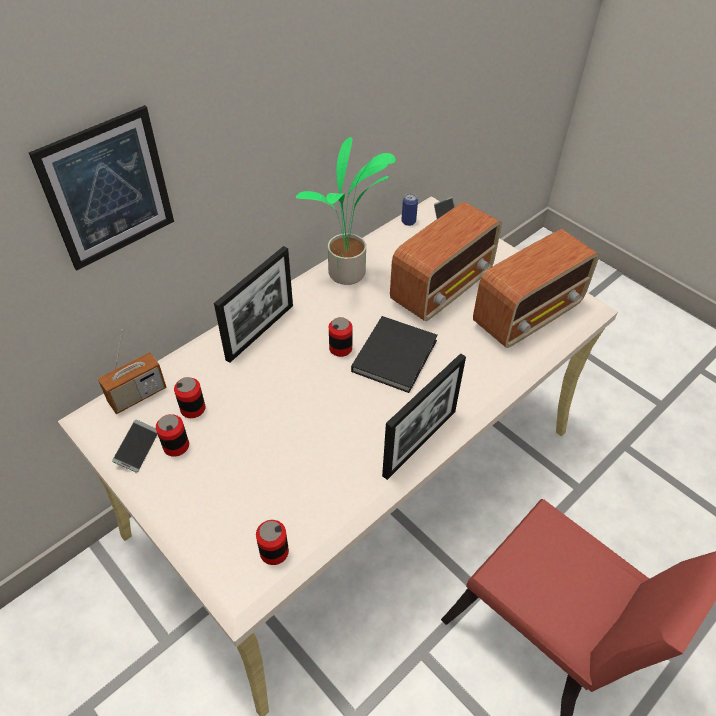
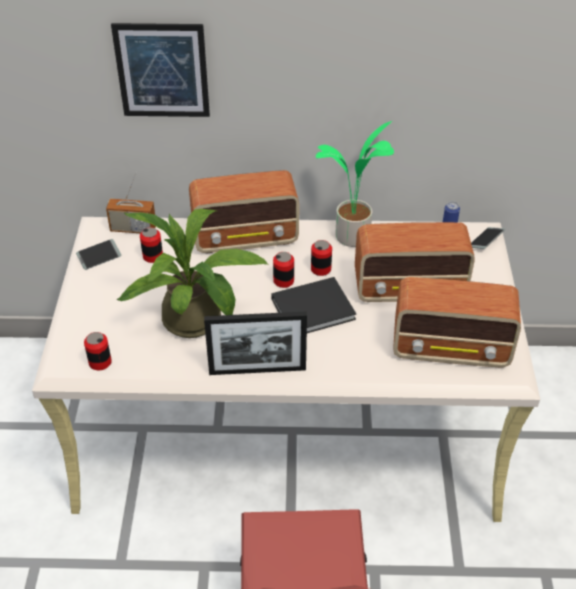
camera: 45 degrees right, 5 degrees down
(176, 446) = (119, 270): can -> can (321, 269)
(260, 332) = (246, 238): picture frame -> radio
(316, 439) = (198, 322): none -> potted plant

